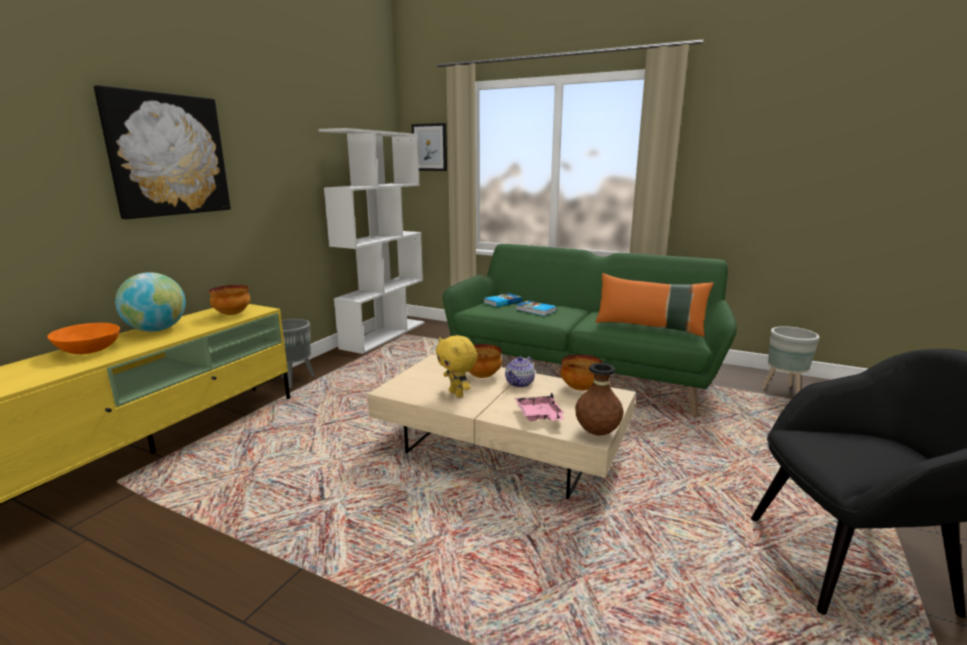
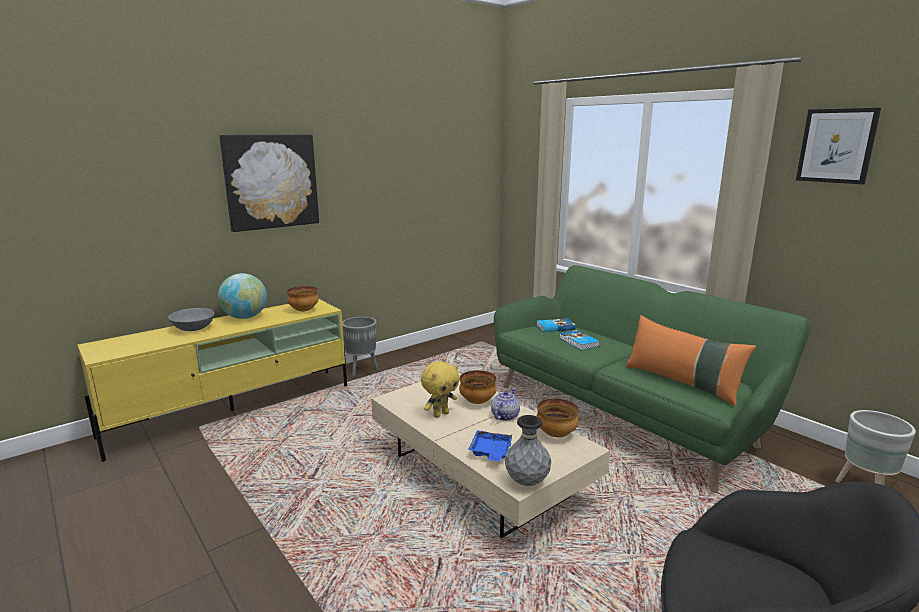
camera: 25 degrees right, 0 degrees up
(88, 351) = (193, 328): orange bowl -> grey bowl
(384, 334) = (463, 339): white bookcase -> none
(429, 147) = (526, 161): picture -> picture (836, 146)
(457, 394) = (440, 414): yellow plush toy -> yellow plush toy turned 120 degrees counterclockwise
(520, 383) = (504, 416): teapot -> teapot turned 150 degrees clockwise
(539, 416) = (490, 452): pink tray -> blue tray
(597, 432) = (527, 482): brown vase -> grey vase

